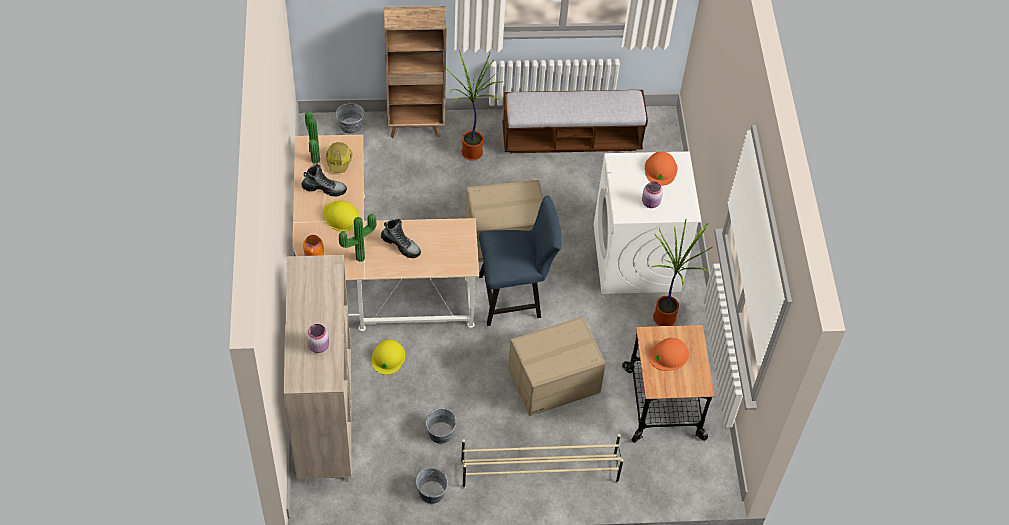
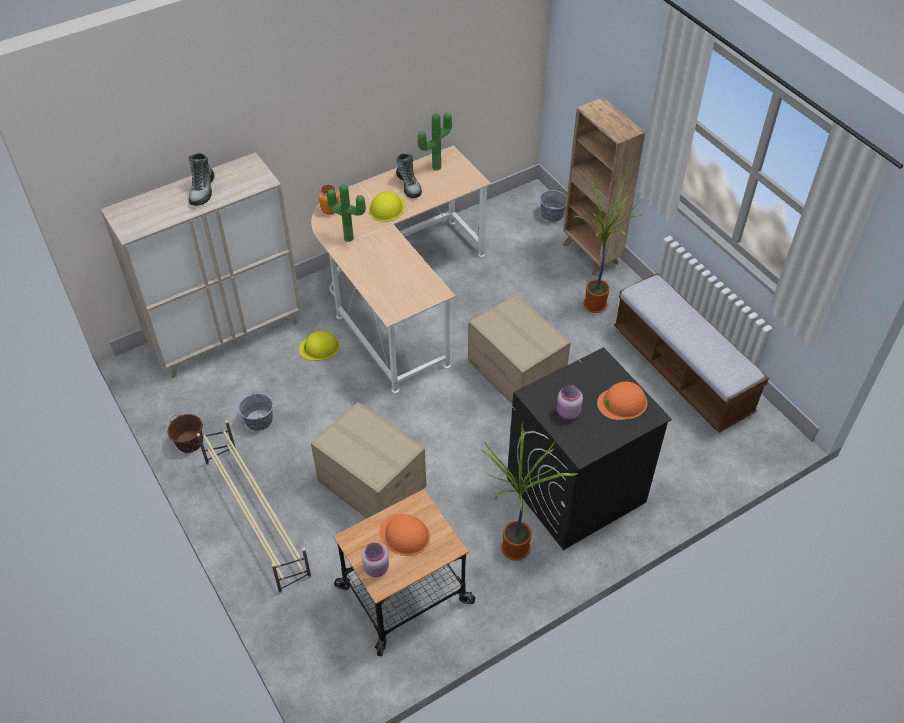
camera: 65 degrees right, 5 degrees down
(319, 345) = (166, 209): pink jar -> pink jar (377, 568)
(339, 161) = (448, 181): hard hat -> none
(401, 245) = (382, 258): boot -> boot (202, 190)
(431, 492) = (189, 442): grey bucket -> brown bucket
(515, 297) = (451, 410): blue chair -> none
(637, 258) = (575, 491): white washing machine -> black washing machine

